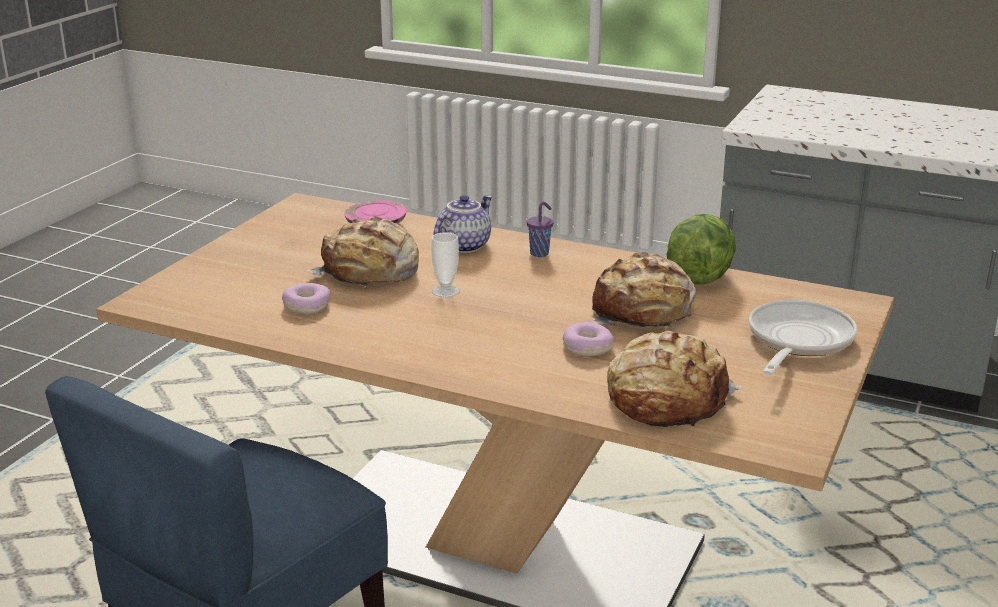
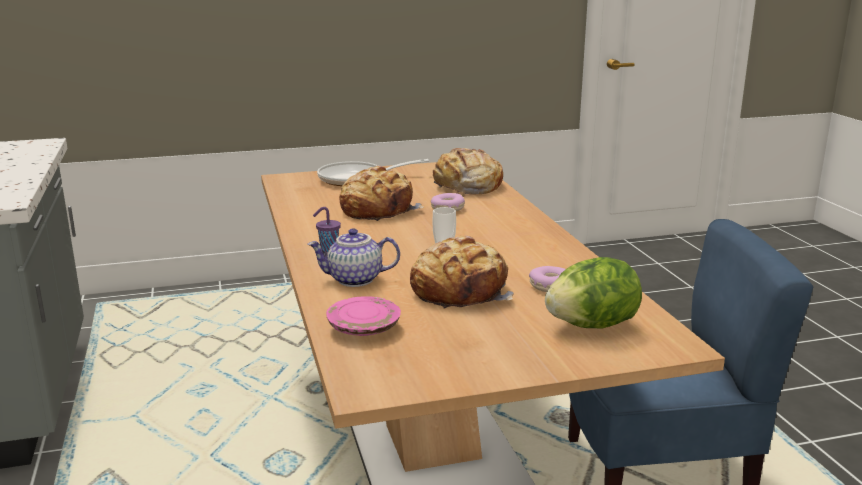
camera: 130 degrees left, 5 degrees down
(699, 277) = (299, 209): lettuce -> lettuce (592, 325)

